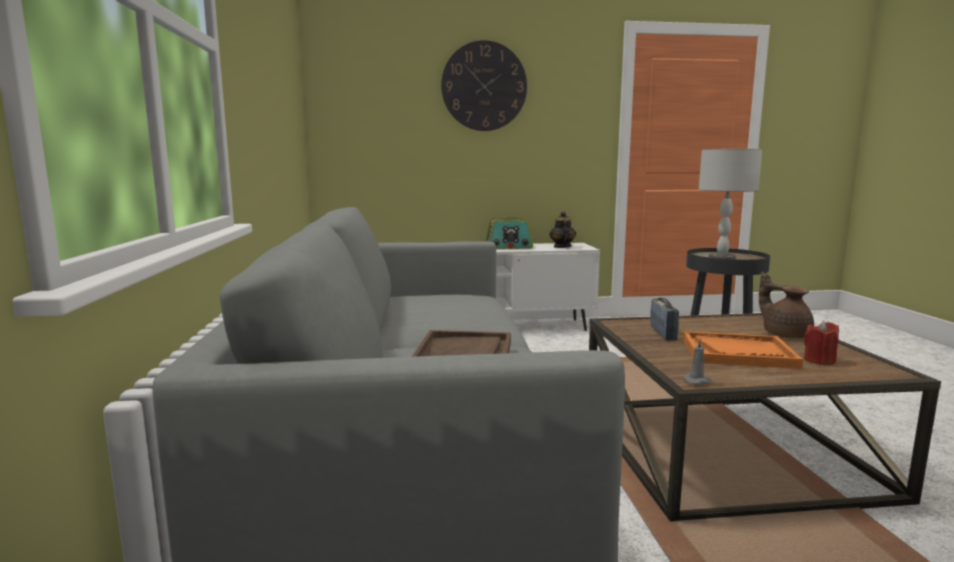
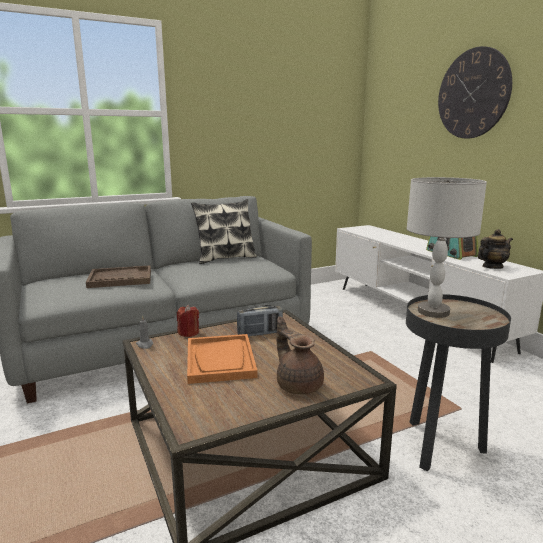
camera: 70 degrees right, 5 degrees up
(400, 305) = (225, 258): none -> pillow
(784, 334) = (298, 384): brown teapot -> brown teapot turned 75 degrees counterclockwise
(819, 360) = (214, 394): red candle -> red candle (188, 333)

